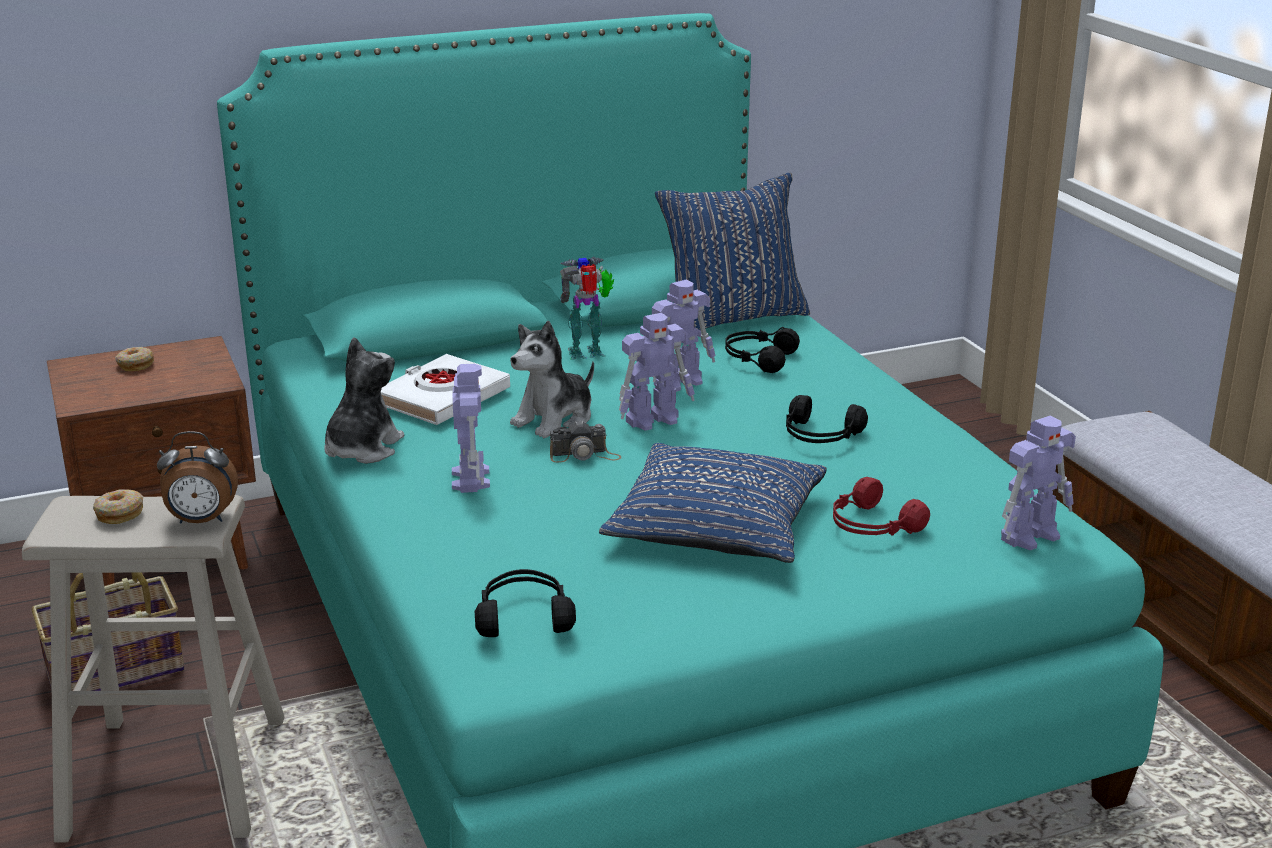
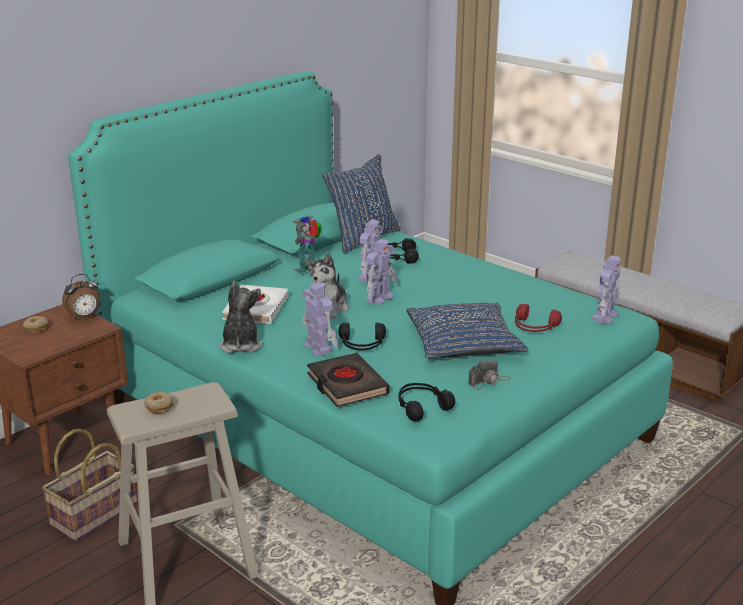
camera: 25 degrees left, 0 degrees up
(201, 521) = (212, 399): alarm clock -> alarm clock (84, 317)
(448, 549) = (347, 385): none -> black book
(585, 455) = (364, 323): camera -> camera (489, 381)
(819, 436) = (467, 290): black headphones -> black headphones (362, 345)

